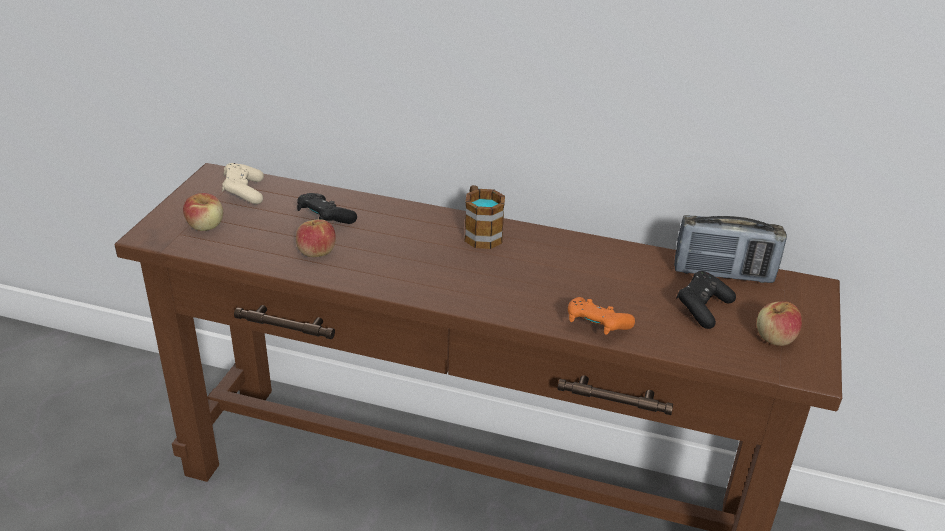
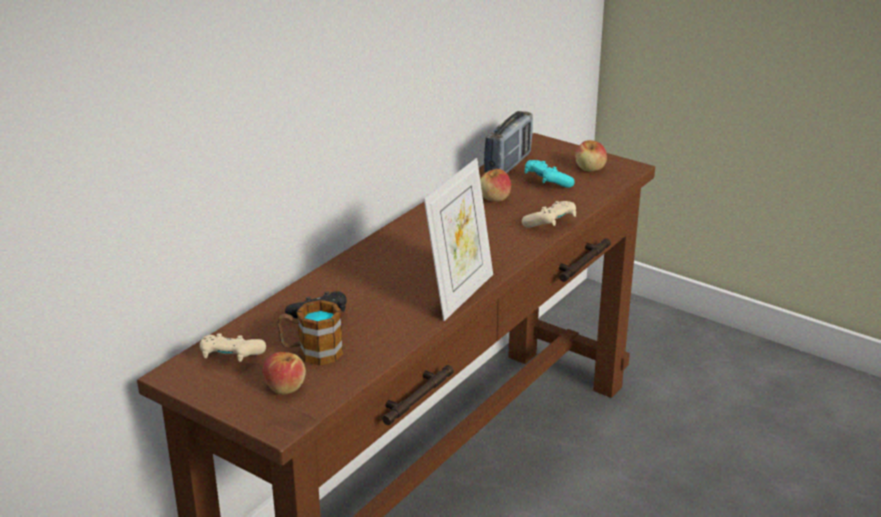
camera: 70 degrees left, 5 degrees down
(316, 252) = (376, 328): apple -> apple (494, 198)
(401, 288) = (459, 294): none -> picture frame
(480, 233) = (394, 245): mug -> mug (311, 352)
(596, 327) = (551, 224): orange game controller -> beige game controller
(702, 308) = (546, 183): black game controller -> turquoise game controller

